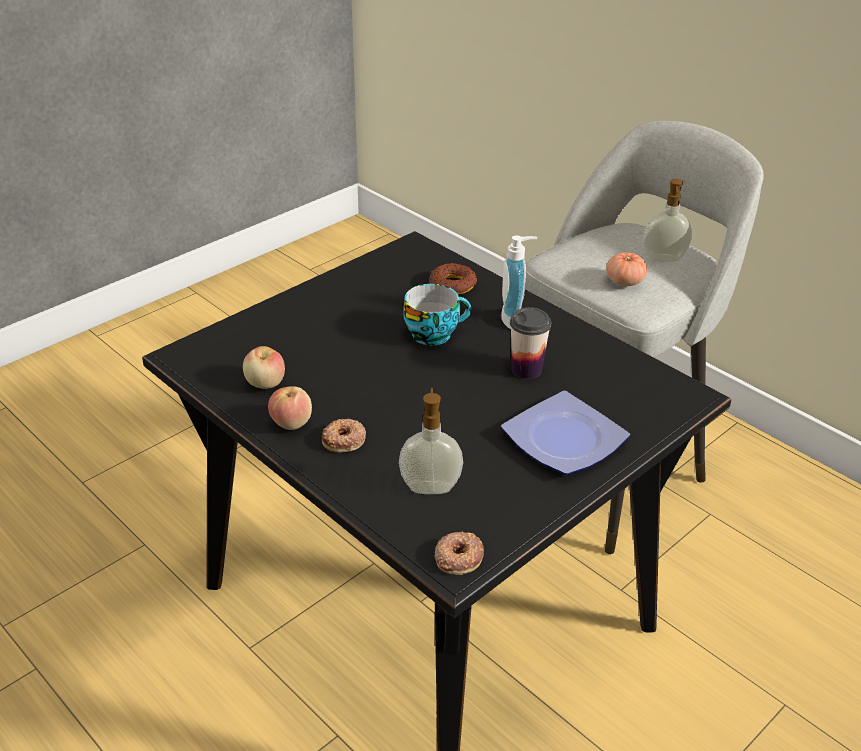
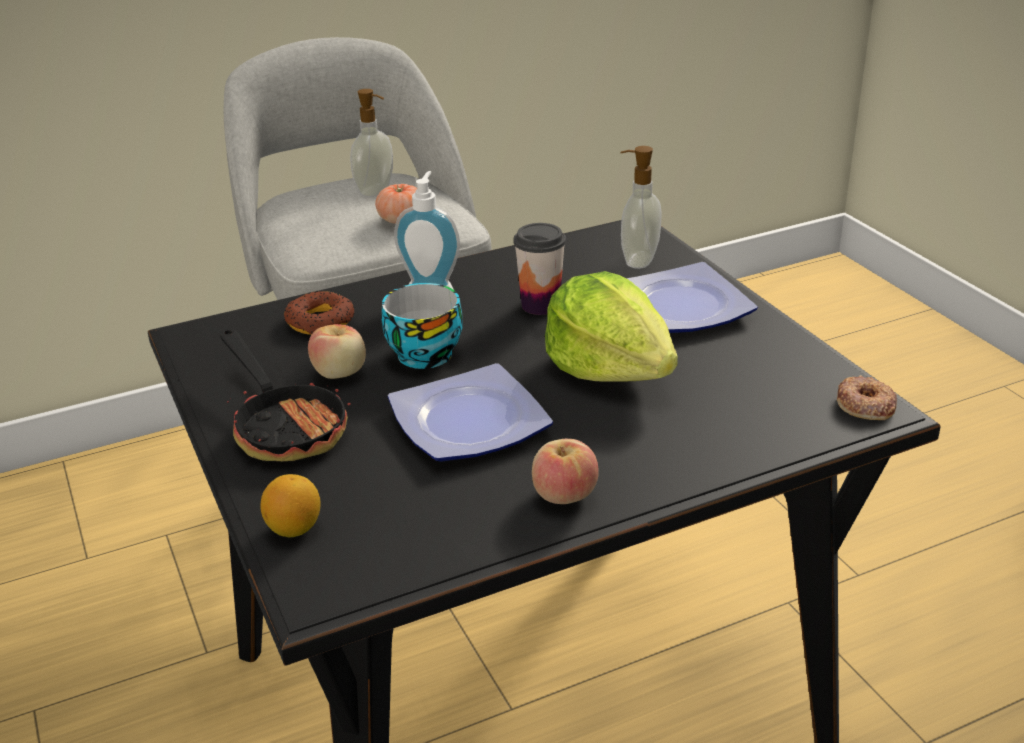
camera: 70 degrees left, 5 degrees down
(233, 333) = (294, 528): none -> lemon
(265, 383) = (455, 509): apple -> apple (340, 373)
(328, 304) = (285, 426): none -> frying pan
(344, 440) = (622, 454): donut -> none
(357, 371) = (472, 423): none -> plate
(430, 486) = (737, 404): soap dispenser -> soap dispenser (638, 260)
(452, 417) = (610, 368): none -> lettuce

